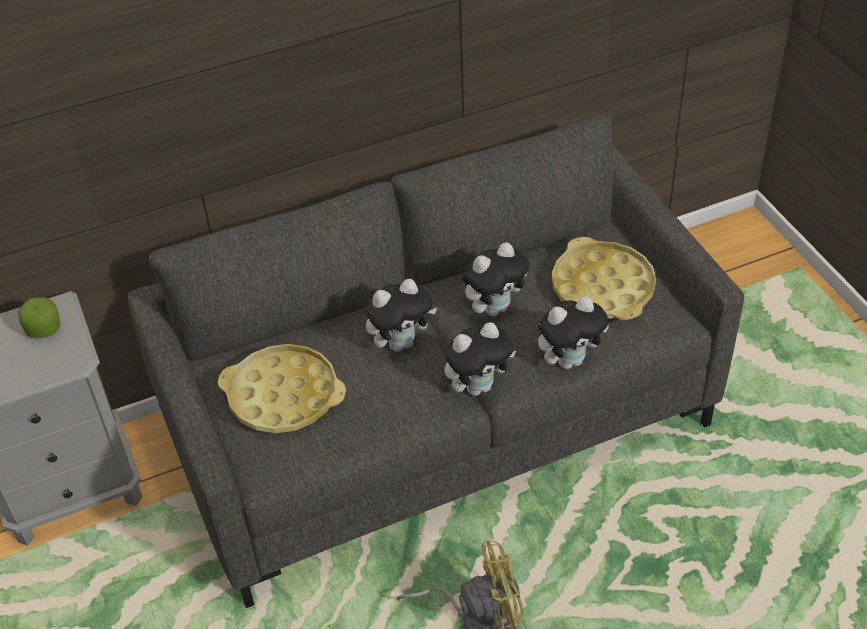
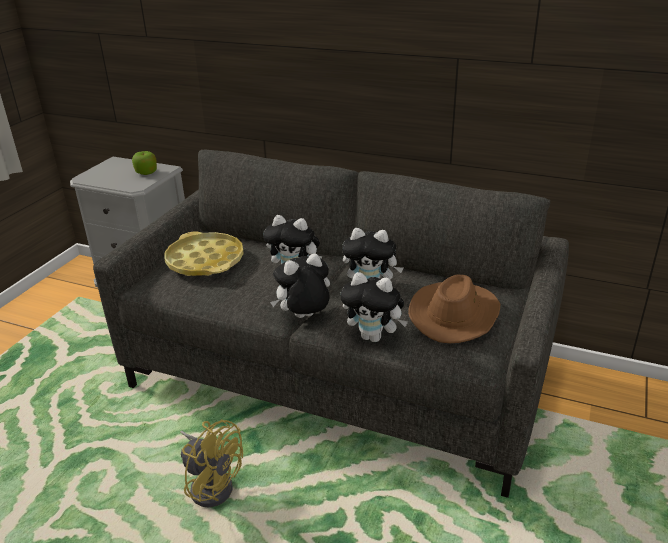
camera: 45 degrees right, 15 degrees down
(478, 386) = (304, 318): plush toy -> plush toy turned 135 degrees clockwise
(602, 287) = (454, 314): yellow tray -> brown hat

